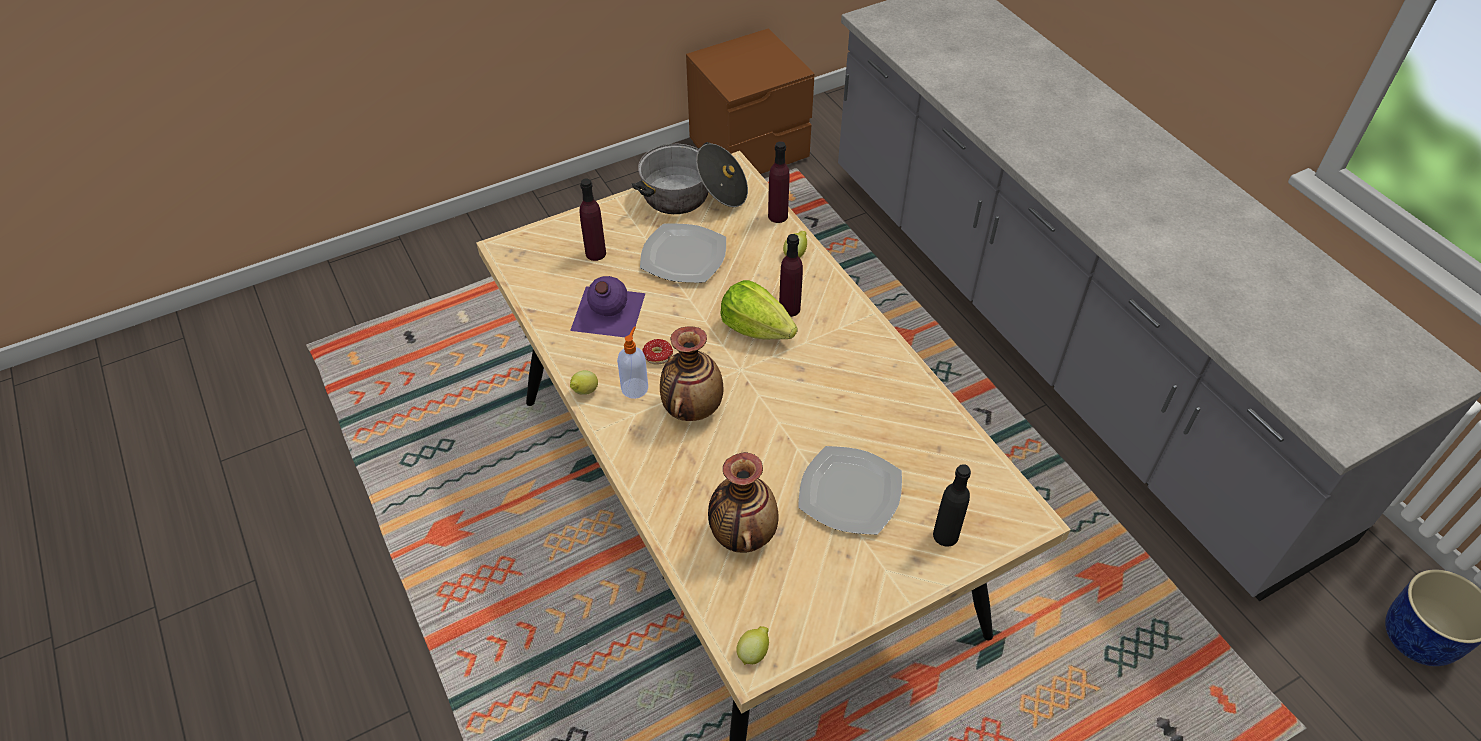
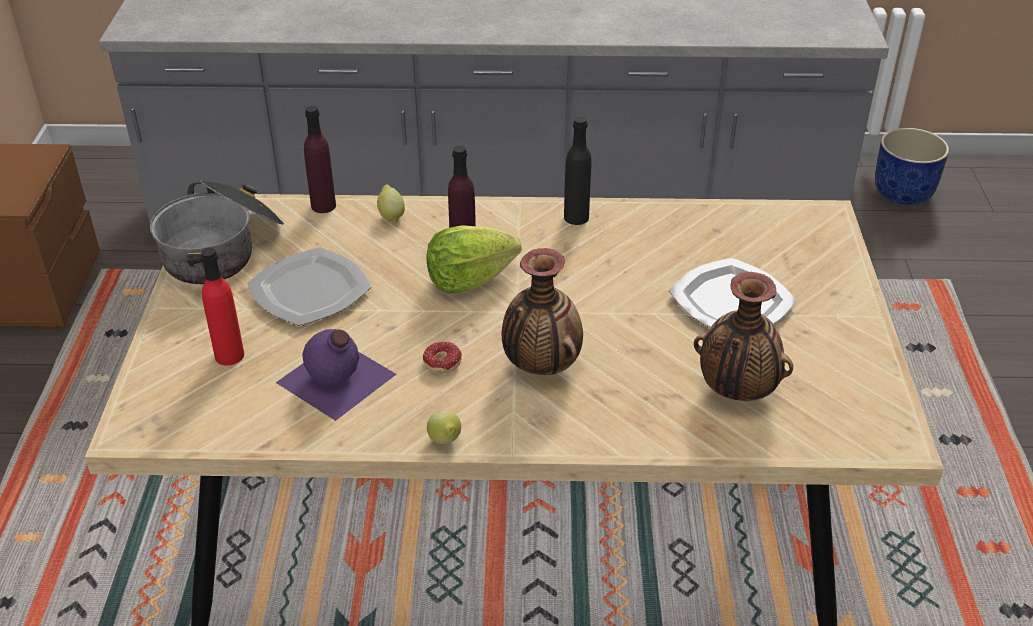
camera: 60 degrees left, 10 degrees down
(595, 253) = (229, 355): purple bottle -> red bottle
(635, 387) = (474, 397): soap dispenser -> none
(754, 652) = (887, 437): lemon -> none
(945, 535) = (817, 266): black bottle -> black bottle (576, 217)

